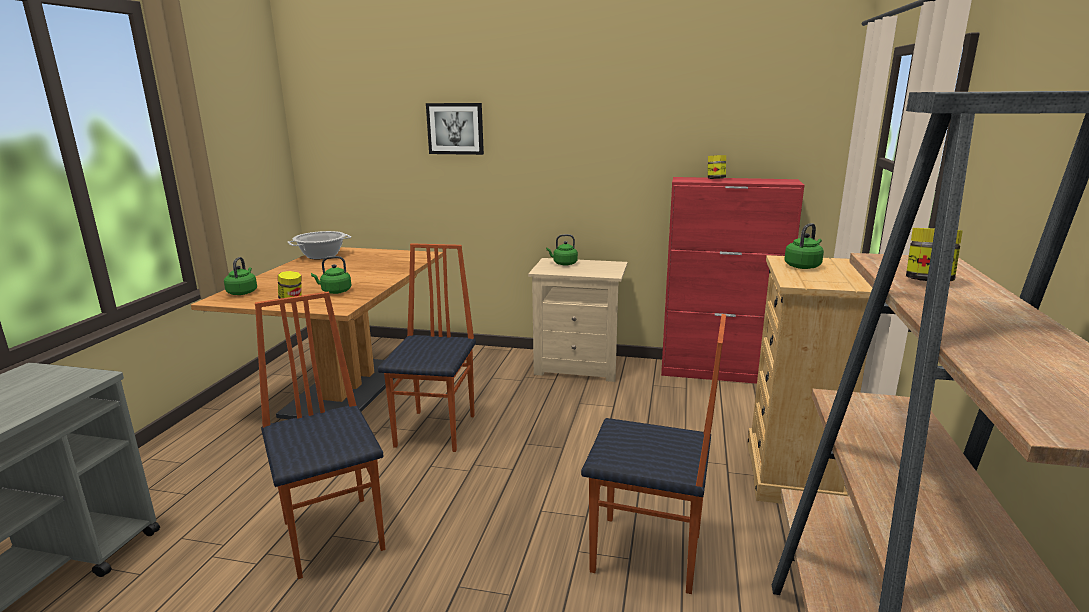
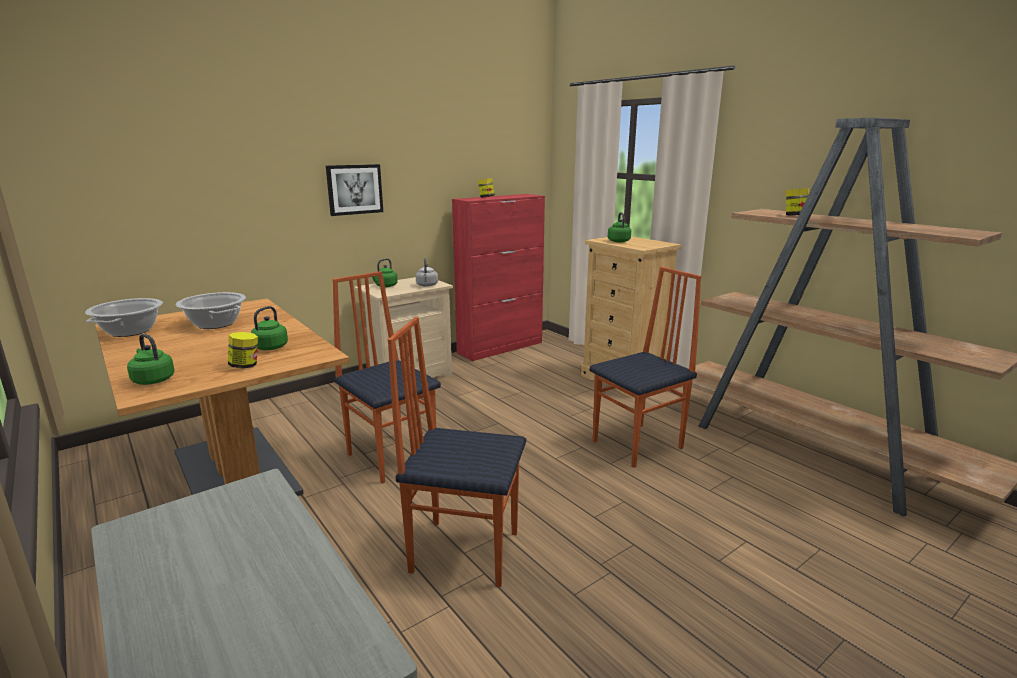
camera: 50 degrees left, 0 degrees up
(364, 264) = (216, 324): none -> cooking pot
(455, 128) = (247, 164): picture -> picture (354, 189)
(597, 272) = (427, 285): none -> grey kettle

